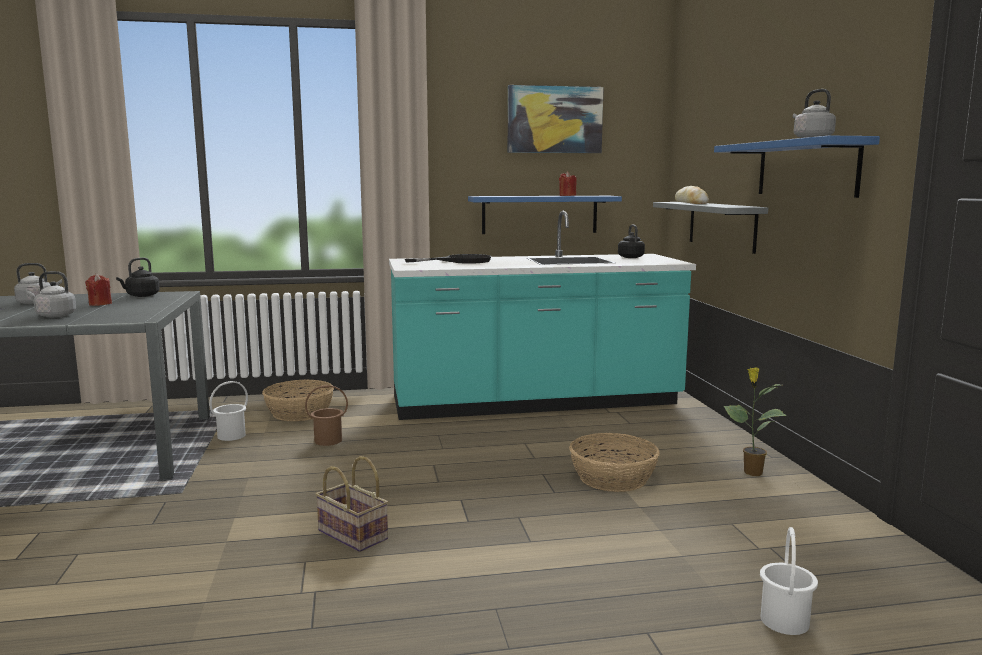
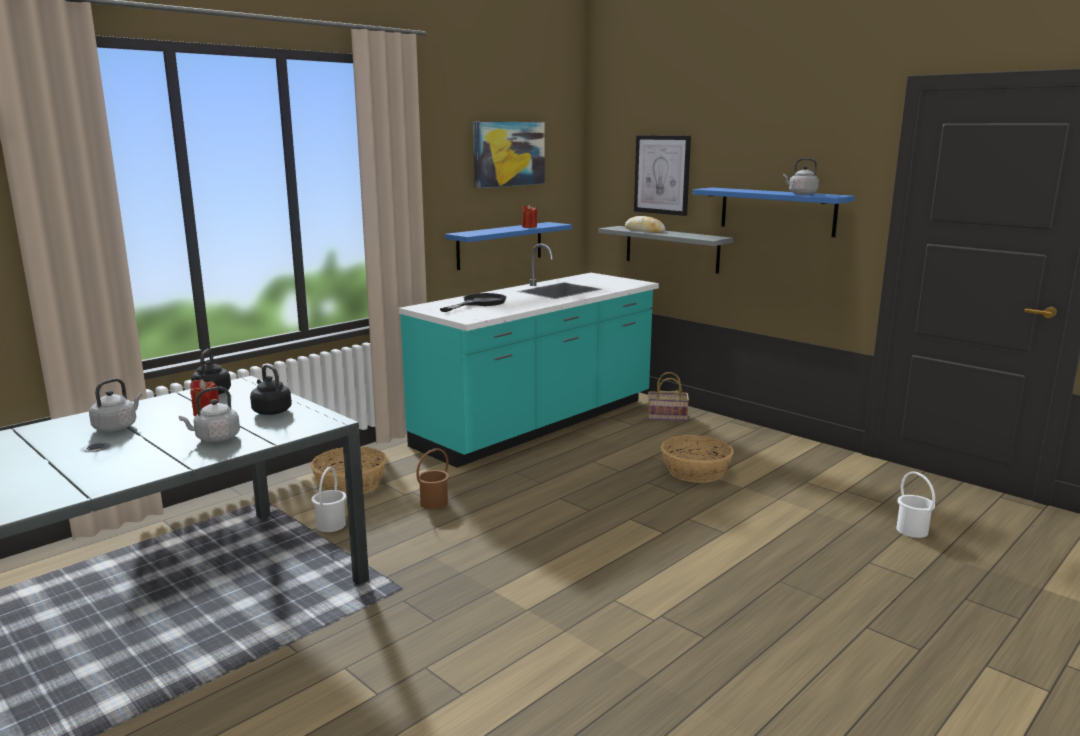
camera: 35 degrees left, 5 degrees up
(350, 535) = (607, 570): basket -> basket (666, 417)
(630, 257) = (591, 280): black kettle -> black kettle (271, 411)
(718, 137) = (662, 174): none -> picture
(751, 472) = (763, 443): potted plant -> none

